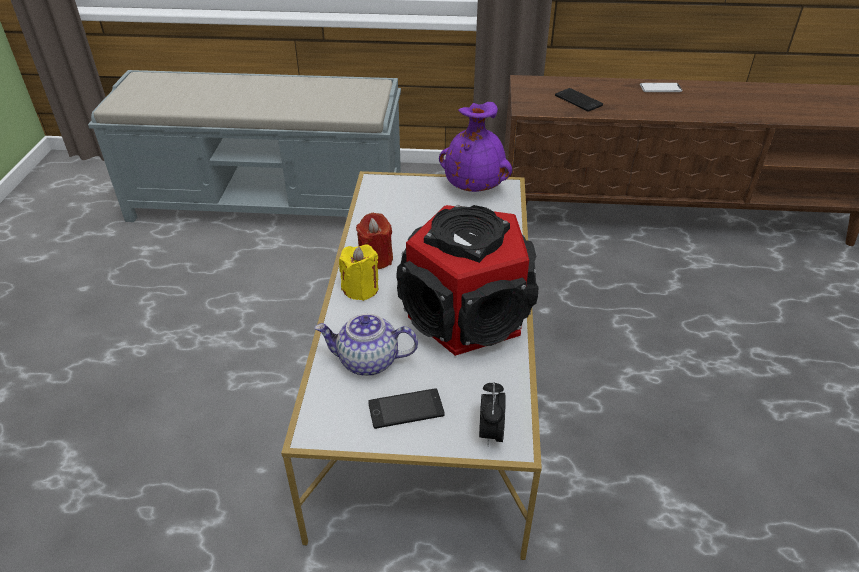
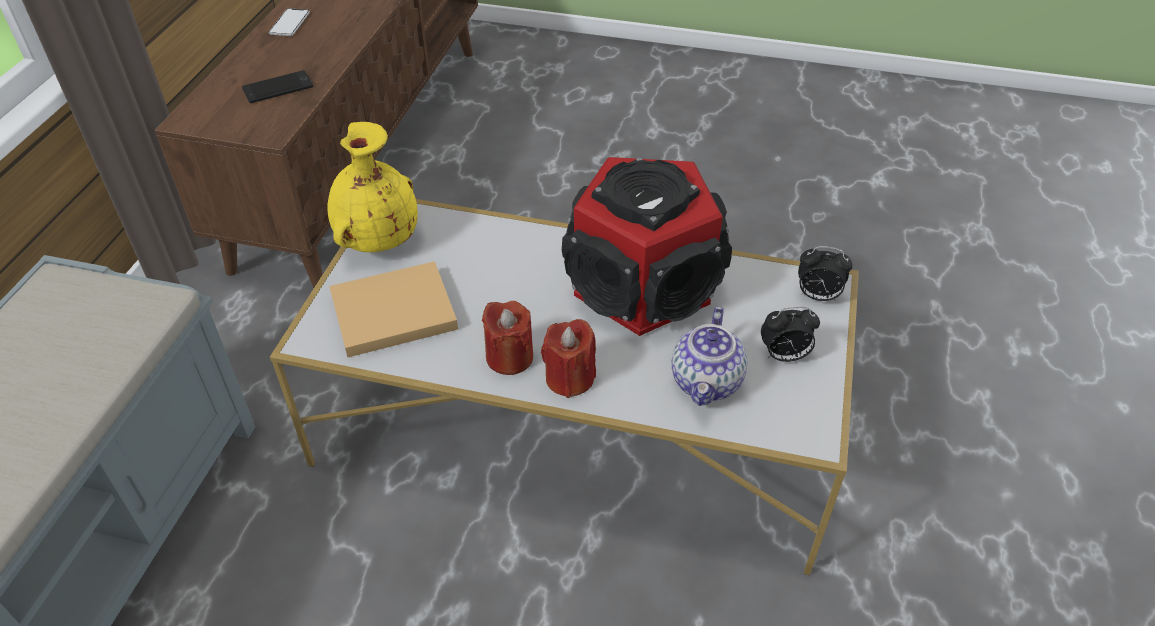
camera: 80 degrees left, 5 degrees up
(360, 289) = (570, 378): yellow candle -> red candle
(405, 204) = (389, 313): none -> beige book
(406, 409) = (784, 356): phone -> alarm clock
(474, 187) = (377, 239): purple vase -> yellow vase

